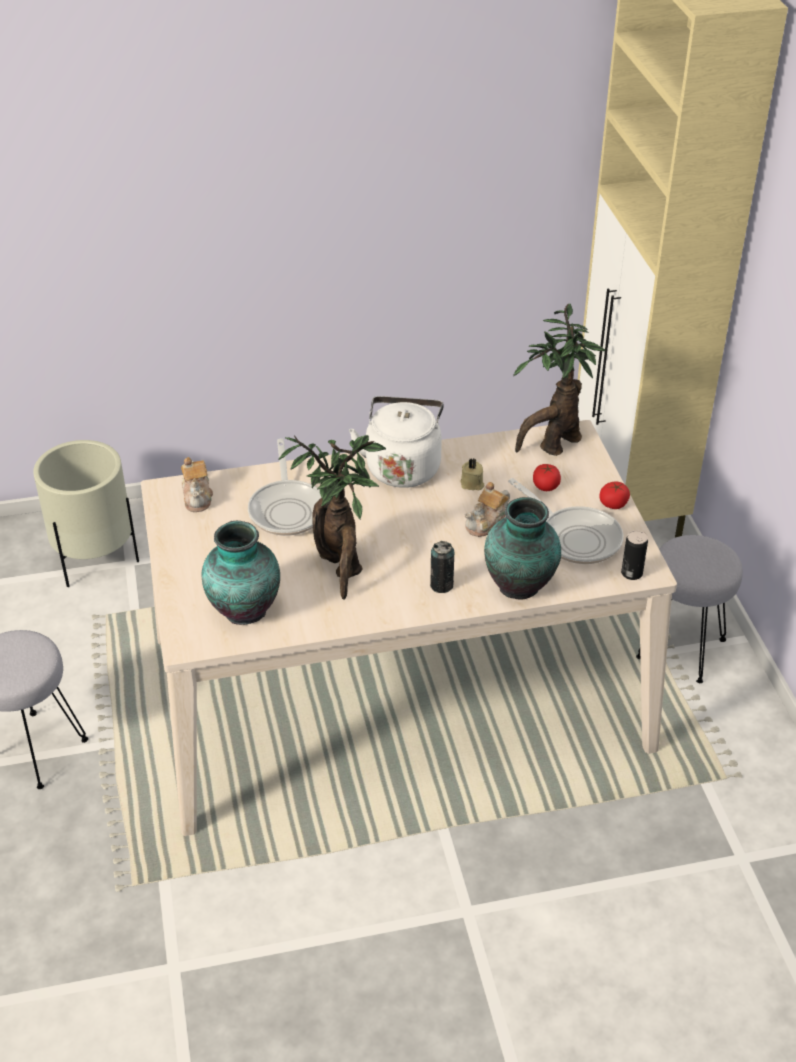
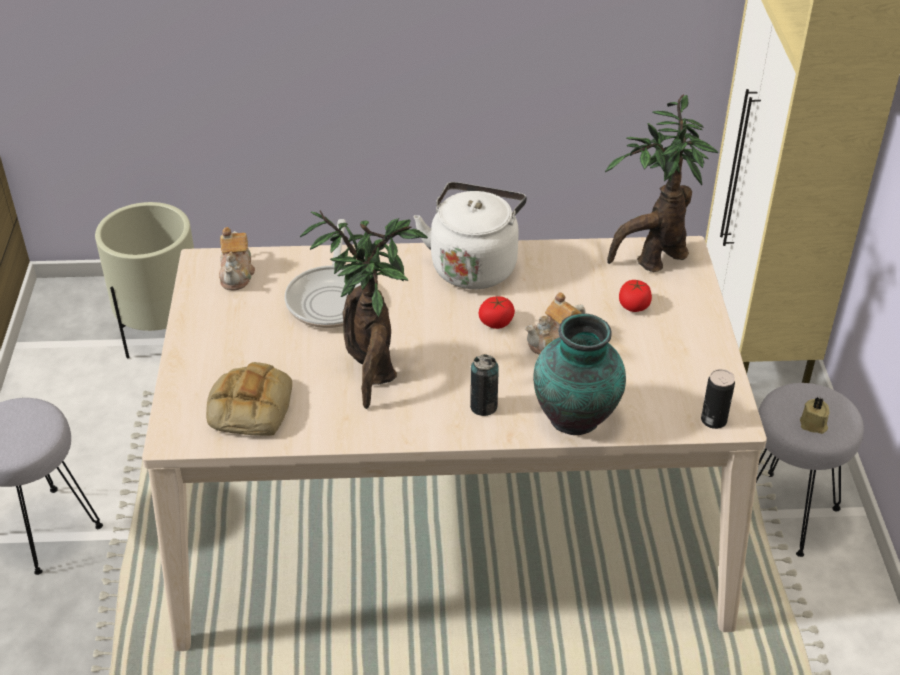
camera: 10 degrees right, 0 degrees up
(243, 609) = (249, 406): vase -> bread
(472, 484) = (548, 294): beige candle -> beige candle (813, 425)
(575, 537) = (655, 369): frying pan -> none
(613, 503) = (709, 335): tomato -> tomato (496, 322)

